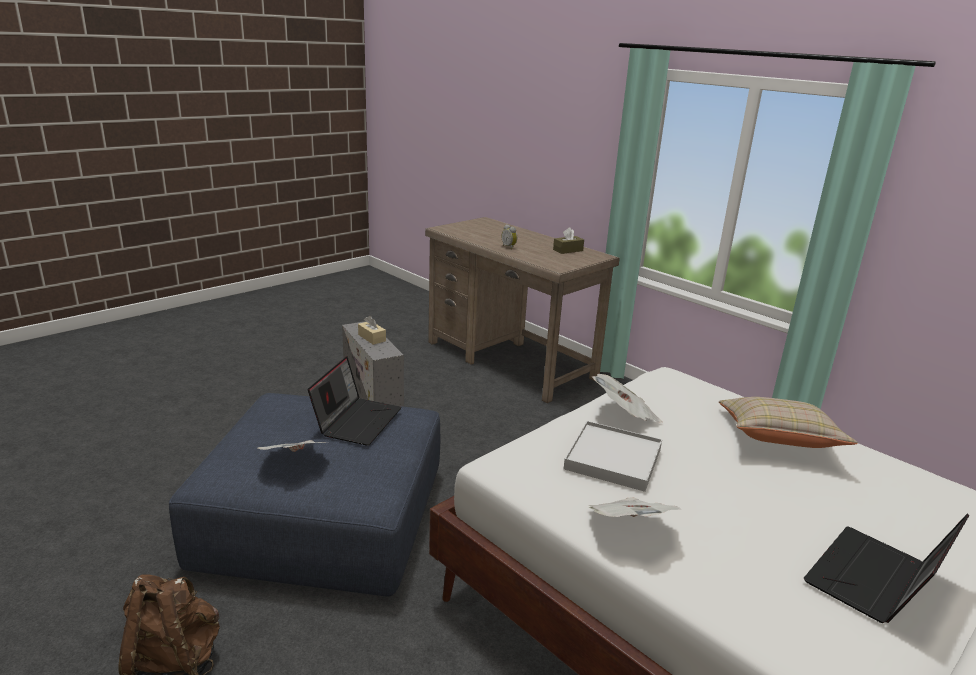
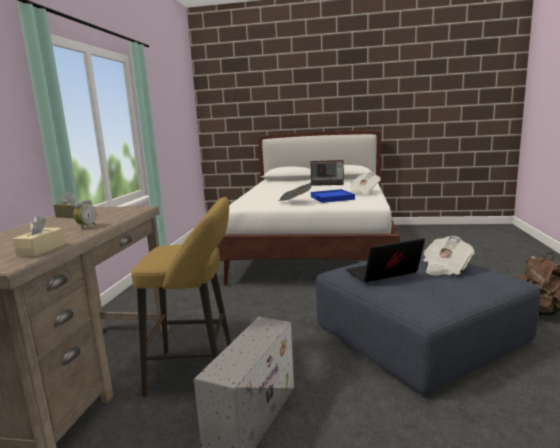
camera: 125 degrees left, 10 degrees down
(372, 338) = (245, 347): beige tissue box -> beige tissue box (41, 250)
(457, 394) = (197, 370): none -> yellow stool
(613, 459) = (332, 198): white tray -> blue tray
(777, 440) = (269, 193): beige pillow -> none

